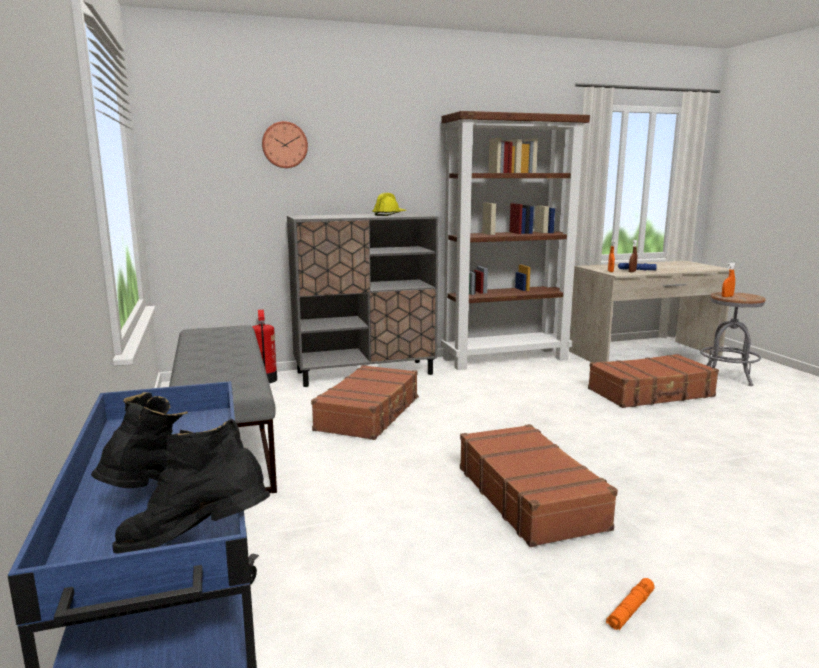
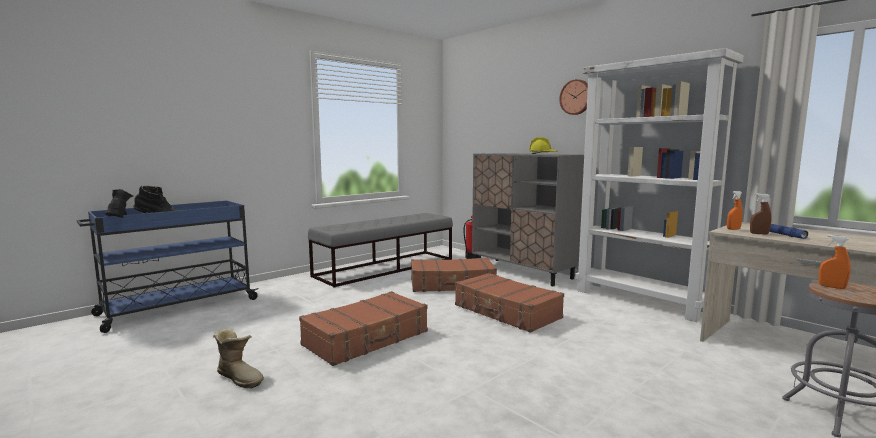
camera: 65 degrees right, 5 degrees down
(284, 145) = (504, 106): wall clock -> wall clock (576, 97)
(506, 358) = (641, 300): brown bookcase -> white bookcase
(630, 610) = (240, 377): orange flashlight -> boot
(651, 393) = (661, 367): brown suitcase -> brown suitcase (506, 312)

